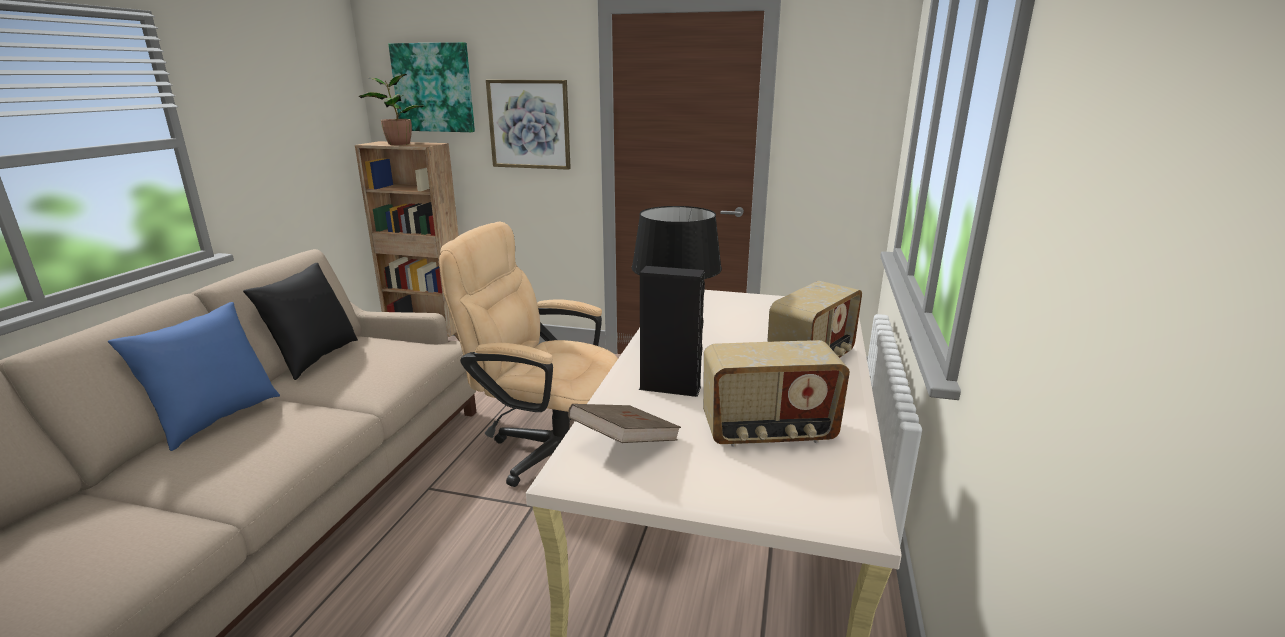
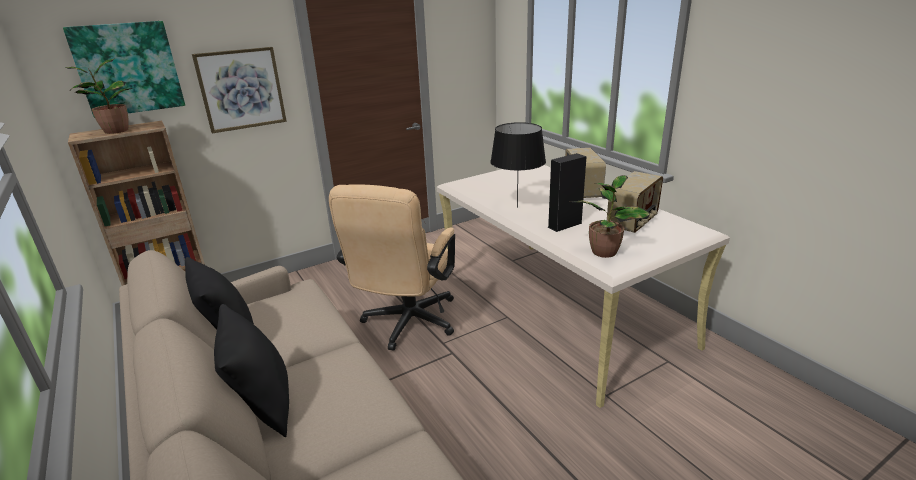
camera: 45 degrees left, 5 degrees up
(216, 419) = (263, 406): blue pillow -> black pillow
(548, 450) = (406, 325): beige office chair -> beige office chair turned 45 degrees counterclockwise
(625, 443) = (604, 251): brown book -> potted plant

